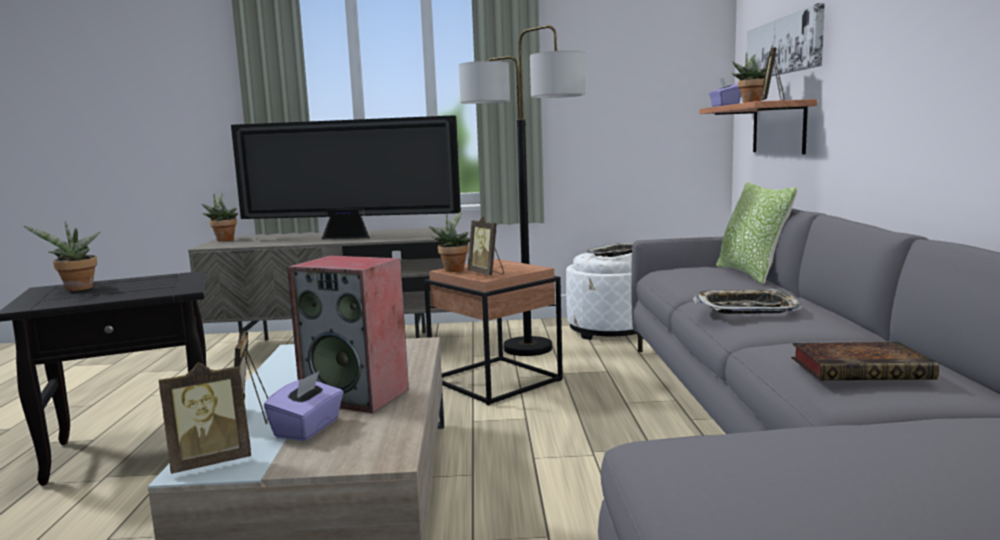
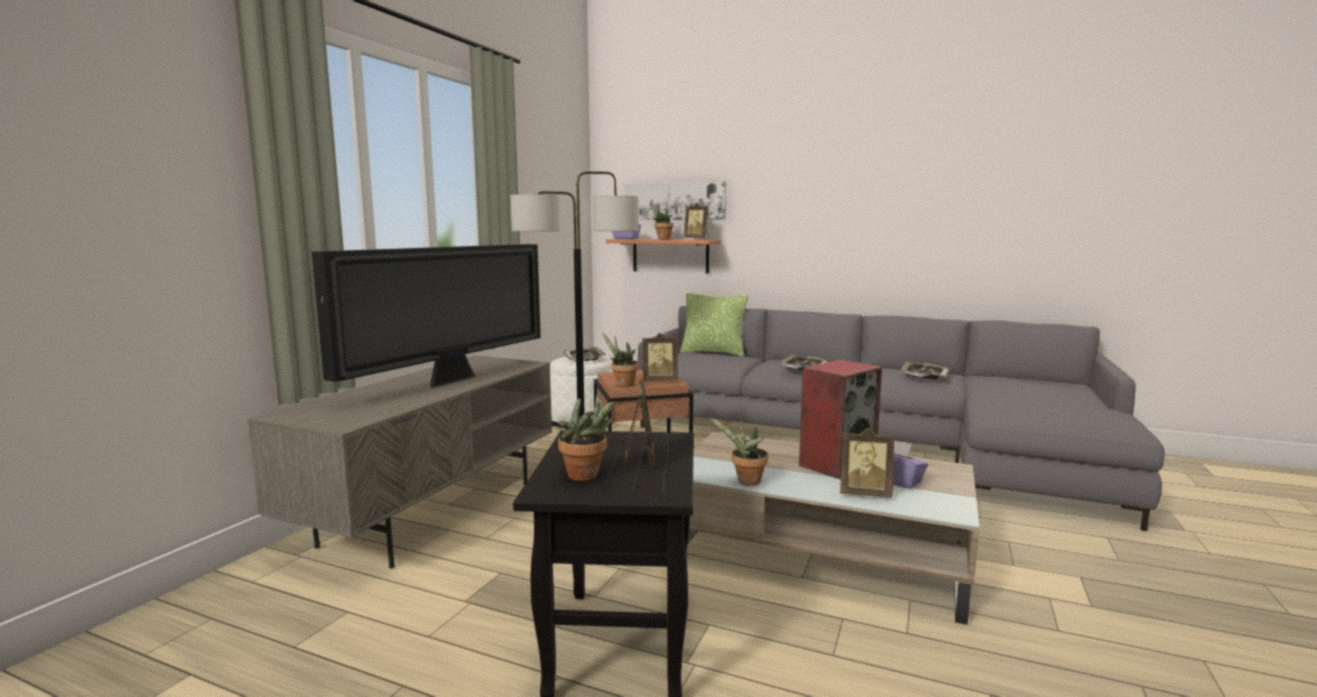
camera: 65 degrees left, 0 degrees up
(210, 462) = (945, 508): picture frame -> picture frame (639, 460)
(224, 240) = (297, 418): potted plant -> potted plant (745, 482)
(863, 369) = (924, 375): book -> tray

